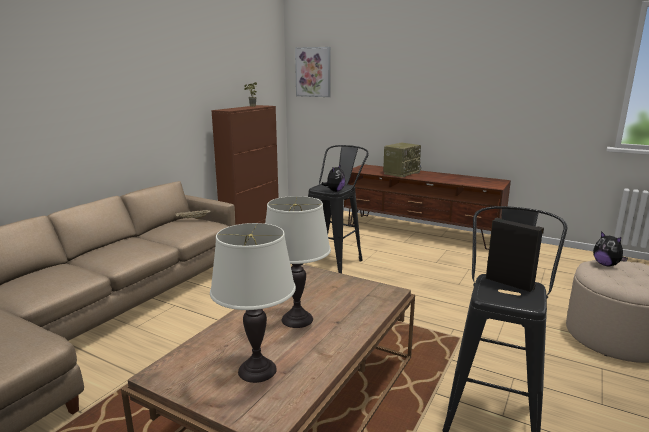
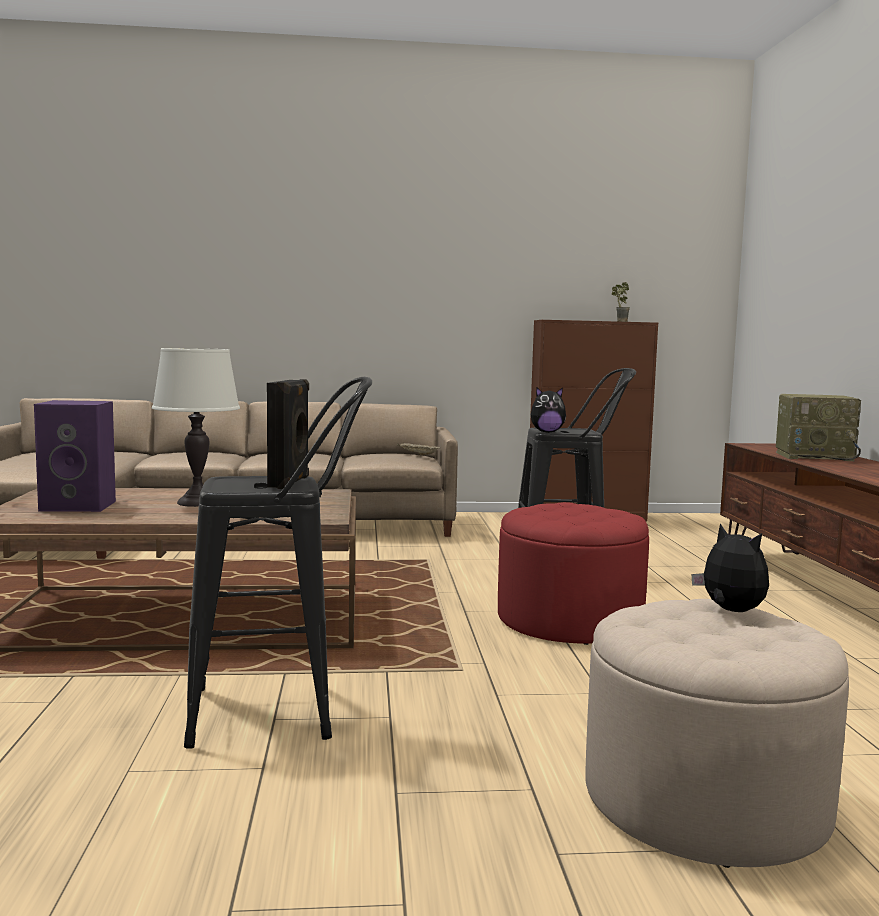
camera: 55 degrees right, 10 degrees down
(257, 370) = (80, 506): white table lamp -> purple speaker
(313, 72) = (766, 268): picture -> none
(411, 289) = (569, 620): none -> red ottoman
(606, 265) = (730, 611): plush toy -> plush toy turned 120 degrees clockwise

